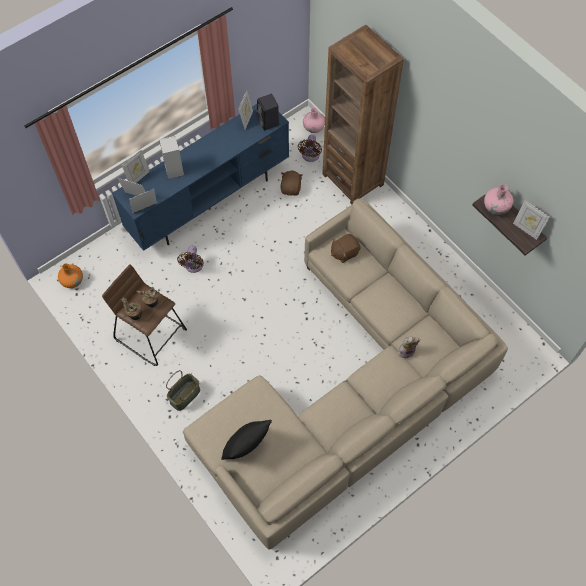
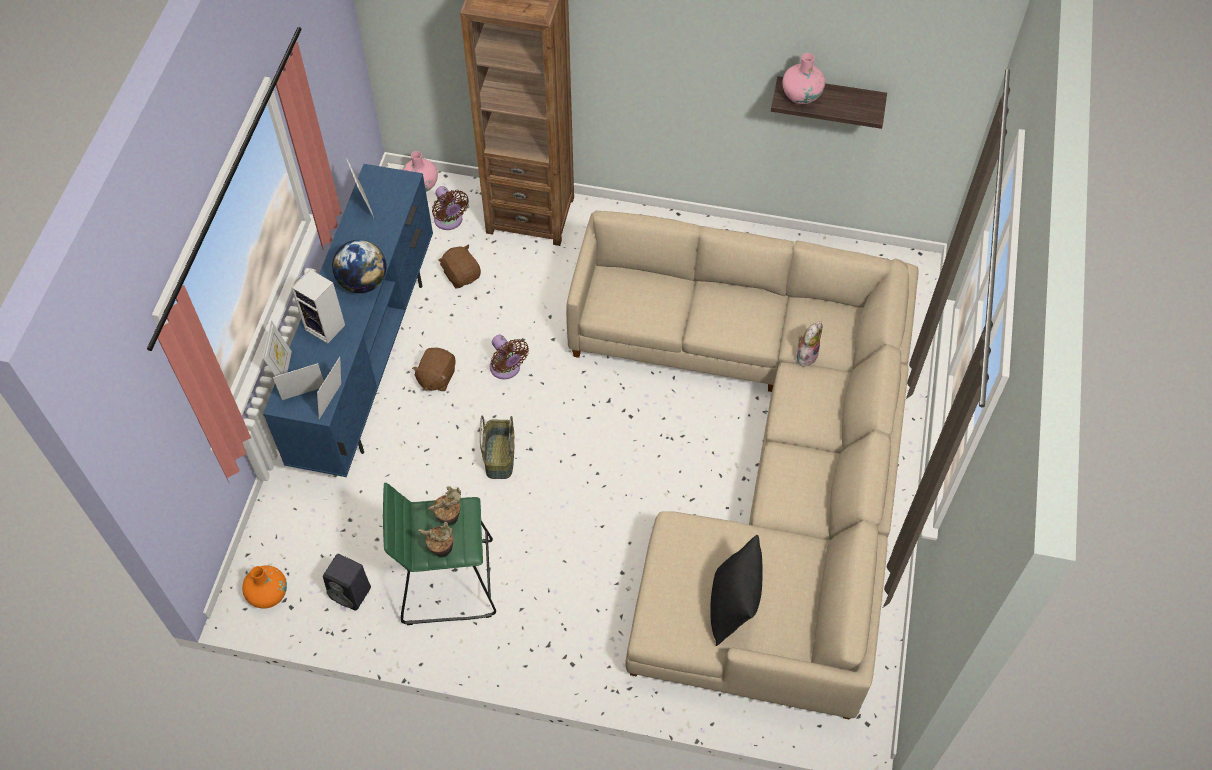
camera: 40 degrees left, 5 degrees down
(151, 334) = (447, 580): brown stool -> green stool
(185, 395) = (566, 622): basket -> basket (499, 456)
(193, 266) = (423, 456): brown fan -> brown fan (506, 369)
(211, 159) = (363, 282): none -> globe
(268, 122) = (396, 189): black speaker -> black speaker (352, 593)
(344, 252) = (625, 293): brown plush toy -> brown plush toy (436, 377)
(526, 229) = (857, 98): picture frame -> none

